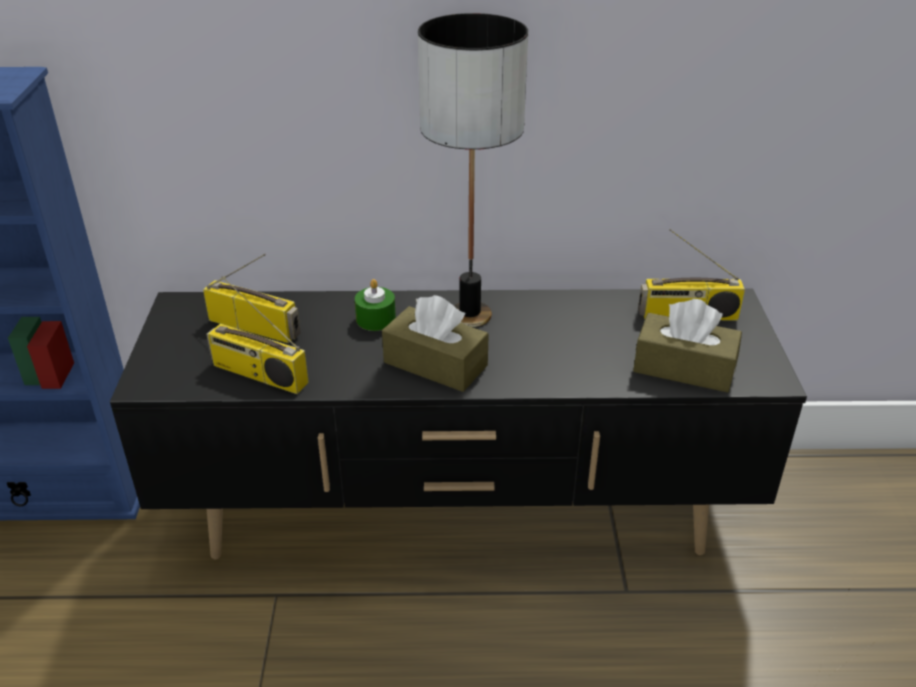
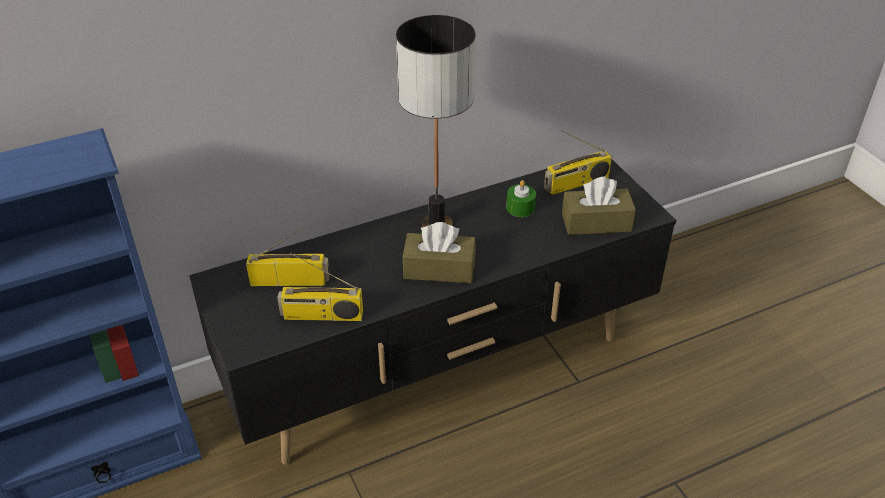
camera: 25 degrees left, 5 degrees up
(376, 319) = (373, 248): green candle -> green candle (520, 208)

